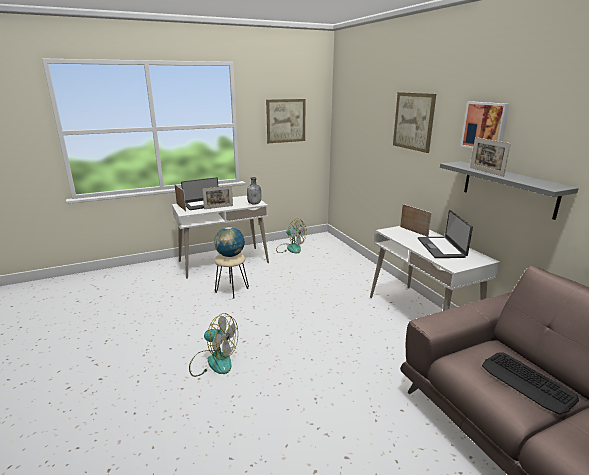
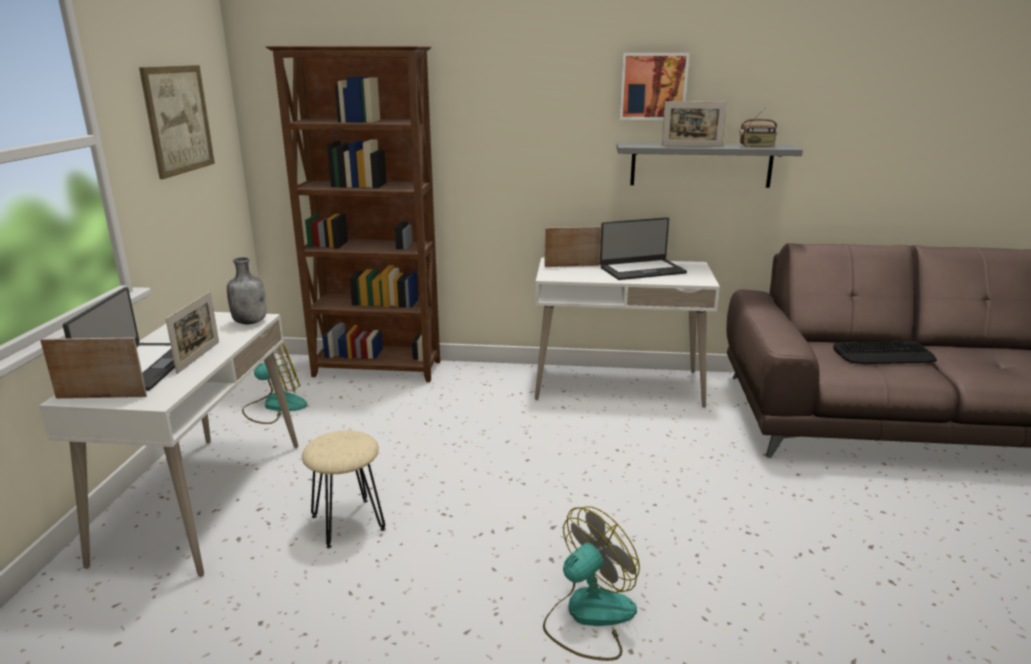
camera: 60 degrees left, 0 degrees up
(230, 255) = (338, 443): globe -> none
(344, 254) = (378, 369): none -> brown bookcase
(413, 121) = (504, 92): picture -> none
(441, 247) = (641, 270): laptop -> laptop turned 45 degrees counterclockwise
(531, 182) = (756, 146): none -> radio

